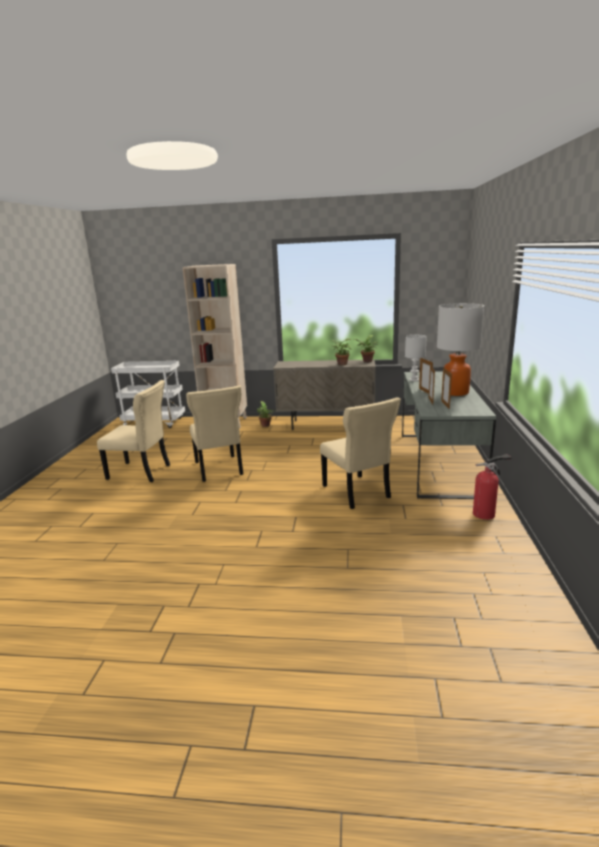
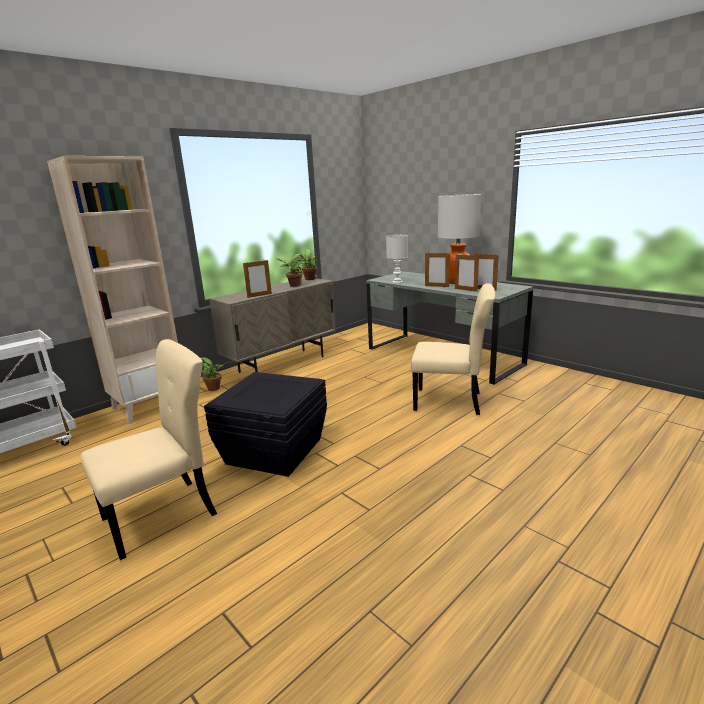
camera: 50 degrees left, 0 degrees up
(219, 469) = (273, 451): beige chair -> black storage box
(302, 366) = (259, 295): none -> picture frame
(486, 514) = (548, 373): fire extinguisher -> none

